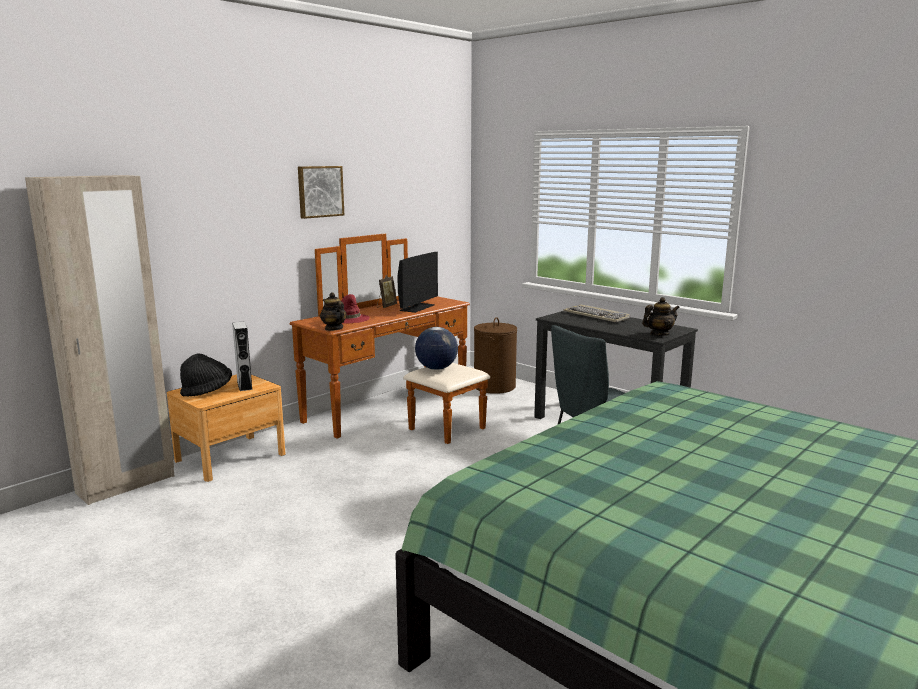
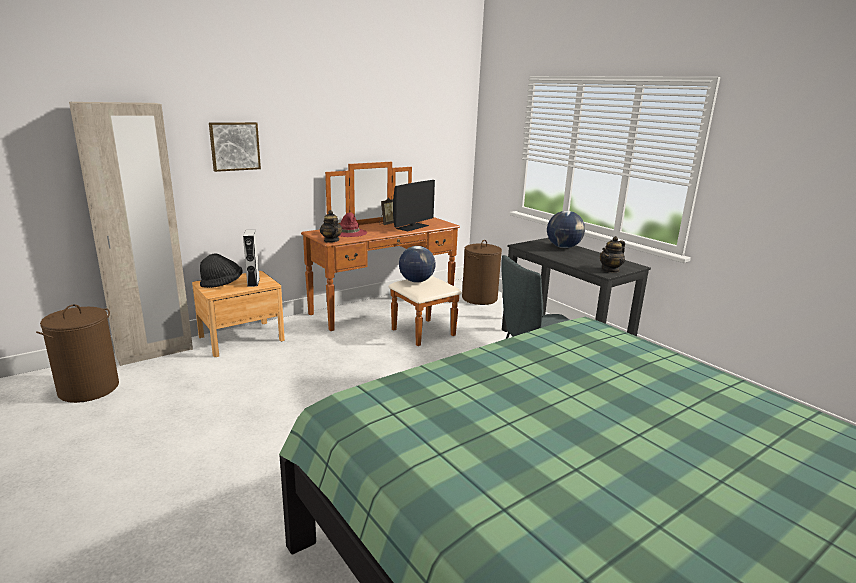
camera: 10 degrees right, 5 degrees up
(61, 534) = (89, 388): none -> brown laundry basket
(319, 191) = (332, 123): picture -> picture (234, 146)
(597, 316) = (563, 247): keyboard -> globe
(659, 334) = (610, 270): teapot -> teapot turned 150 degrees clockwise

